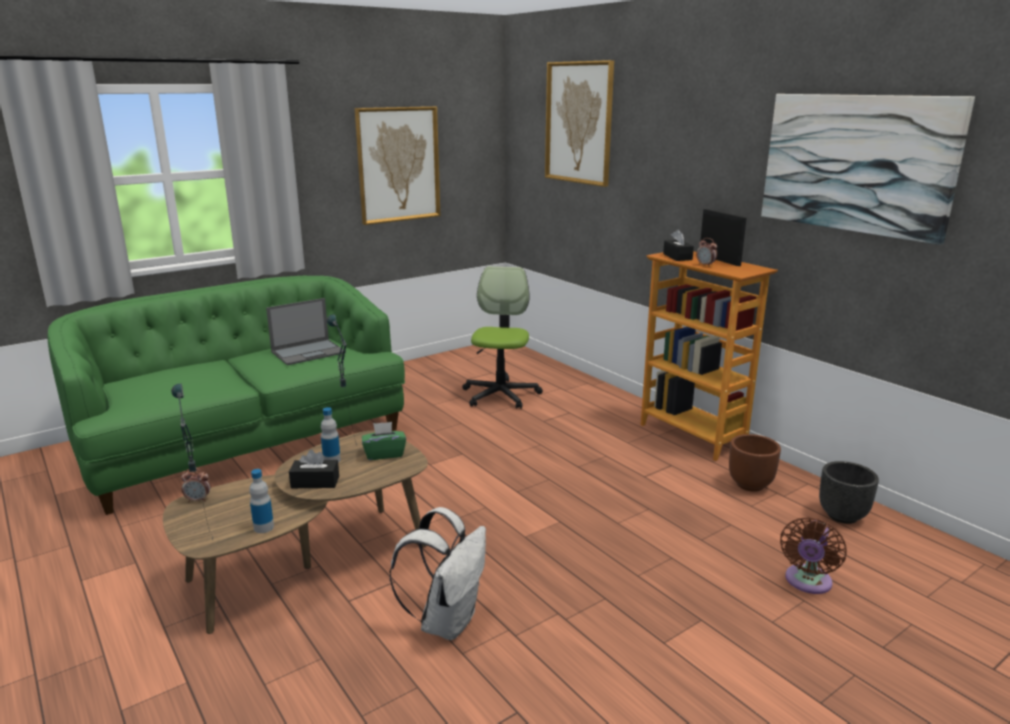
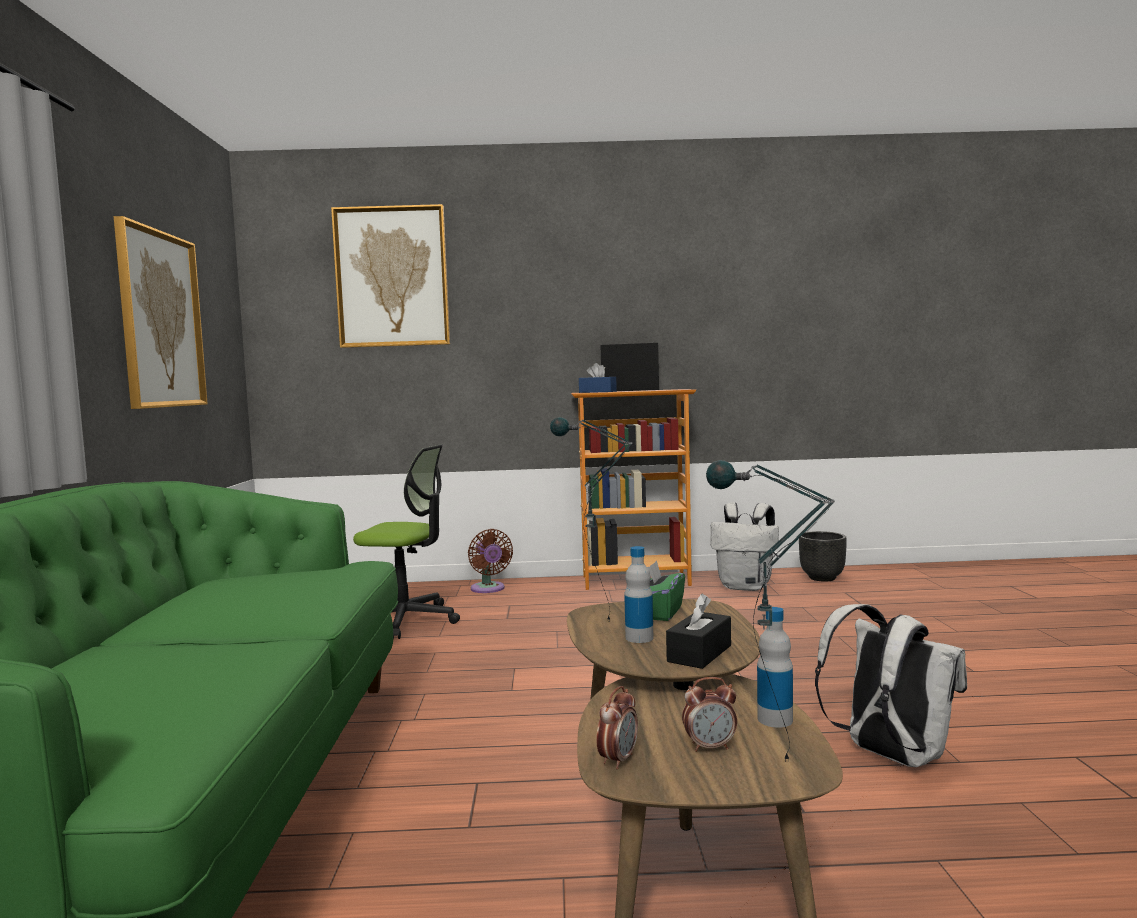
camera: 55 degrees left, 15 degrees down
(309, 352) = (268, 583): laptop -> none
(500, 395) = (406, 620): office chair -> office chair turned 150 degrees clockwise
(677, 257) = (597, 392): black tissue box -> blue tissue box
(705, 265) = (640, 390): alarm clock -> alarm clock (710, 747)
(751, 485) = (746, 587): brown planter -> white backpack
(807, 582) = (908, 609): brown fan -> brown fan (488, 589)
(856, 163) = (741, 285): picture -> none

